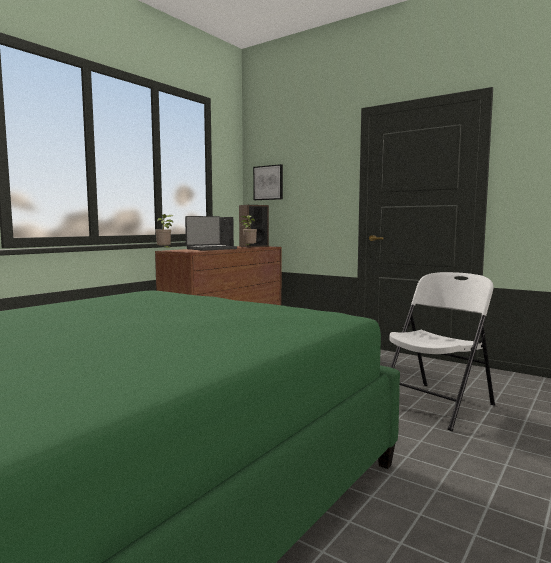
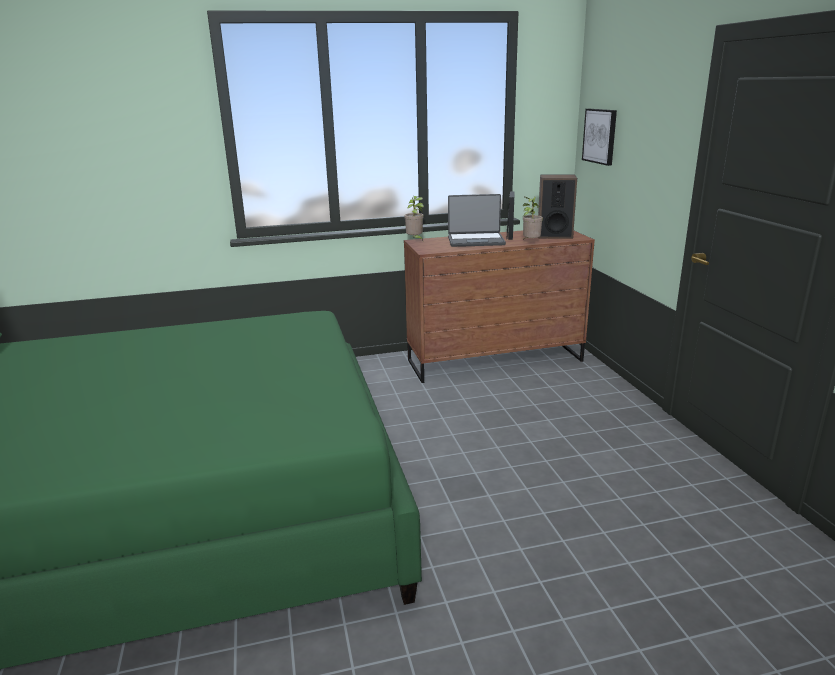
camera: 40 degrees right, 15 degrees up
(436, 405) = (602, 553): white chair -> none

